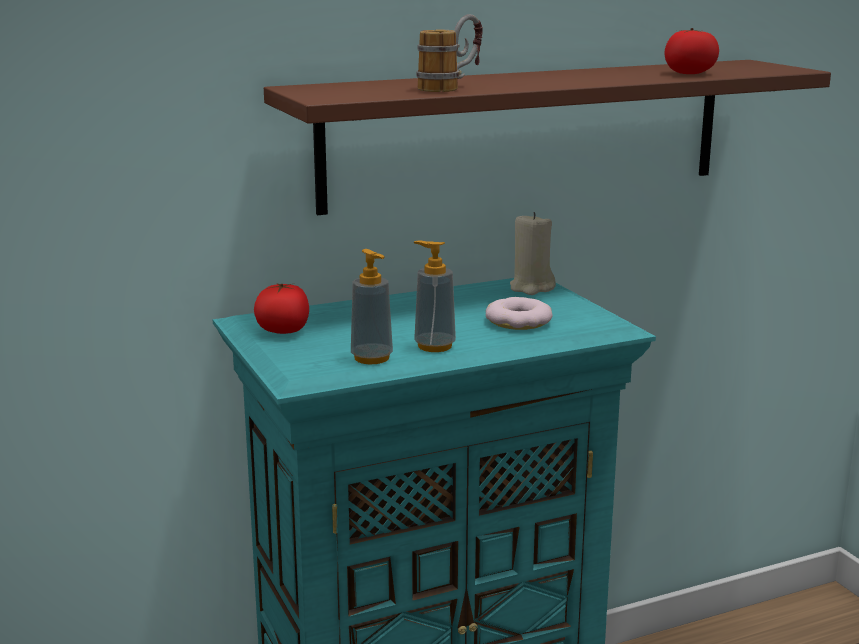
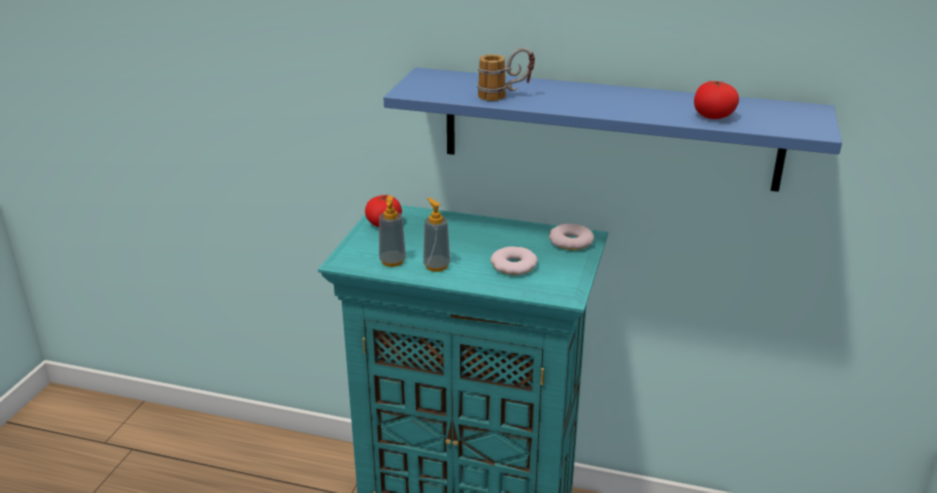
camera: 40 degrees right, 10 degrees up
(527, 133) = (609, 128): brown shelf -> blue shelf
(531, 288) = (570, 242): beige candle -> donut

